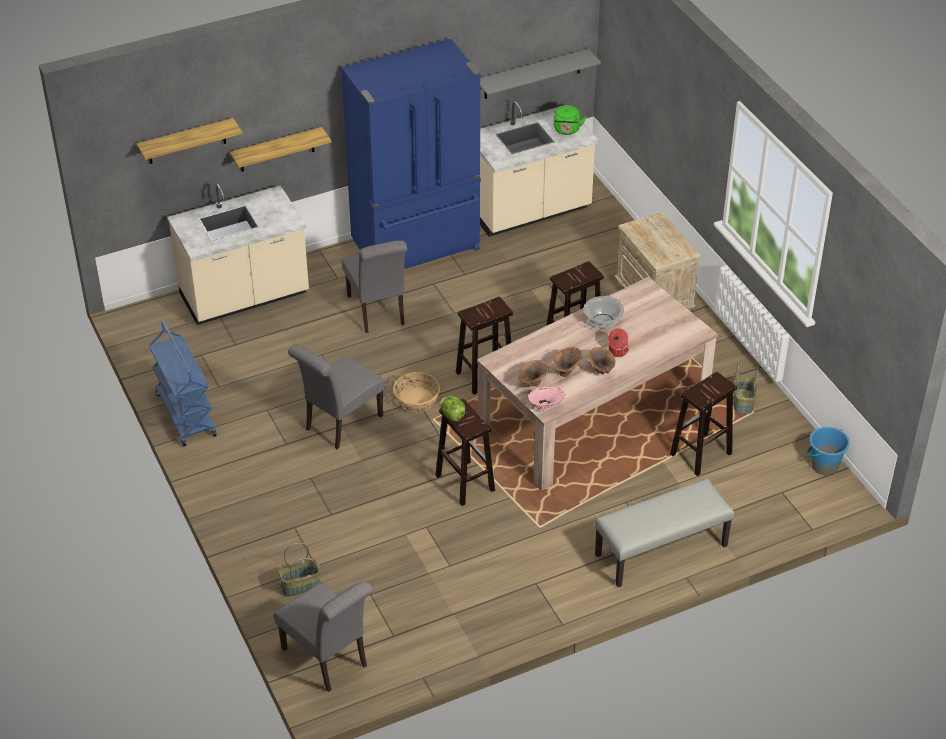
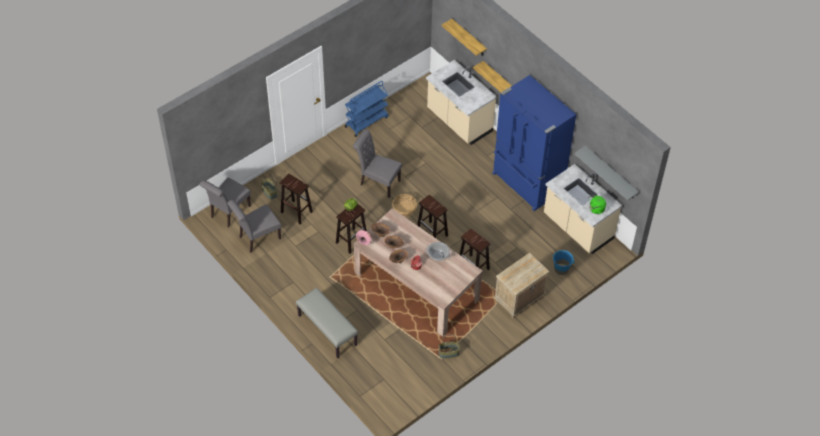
camera: 75 degrees right, 10 degrees up
(377, 312) = (465, 178): grey chair -> grey chair (257, 238)
(700, 454) = (401, 338): brown stool -> brown stool (296, 212)
(824, 465) = (409, 397): blue bucket -> blue bucket (561, 269)

